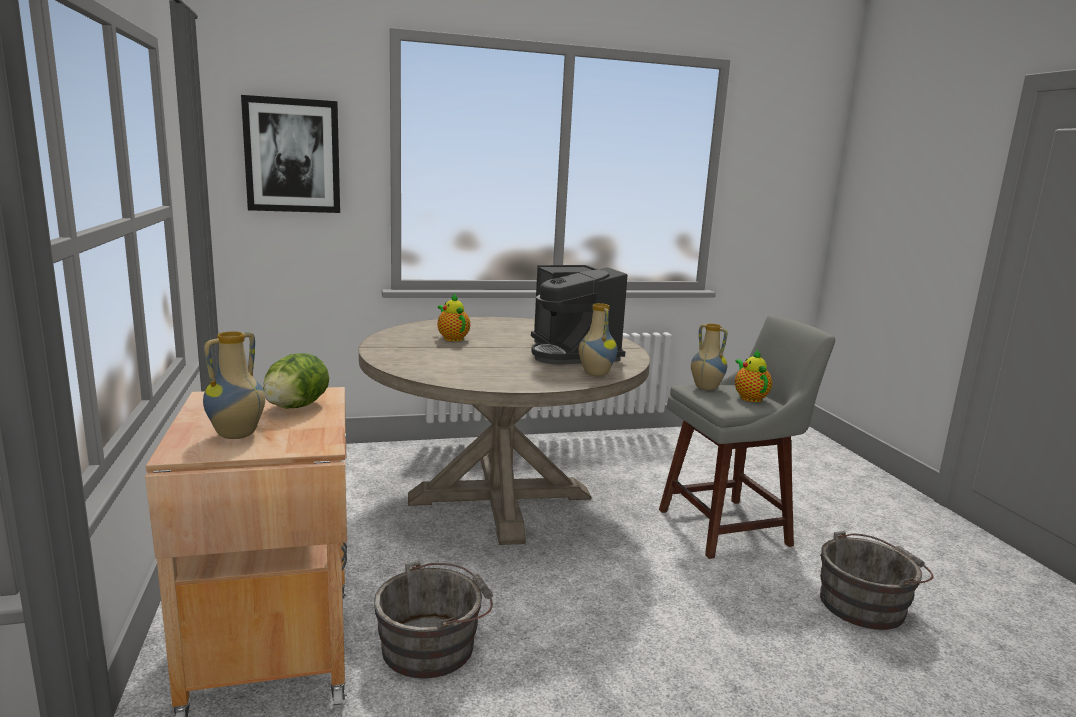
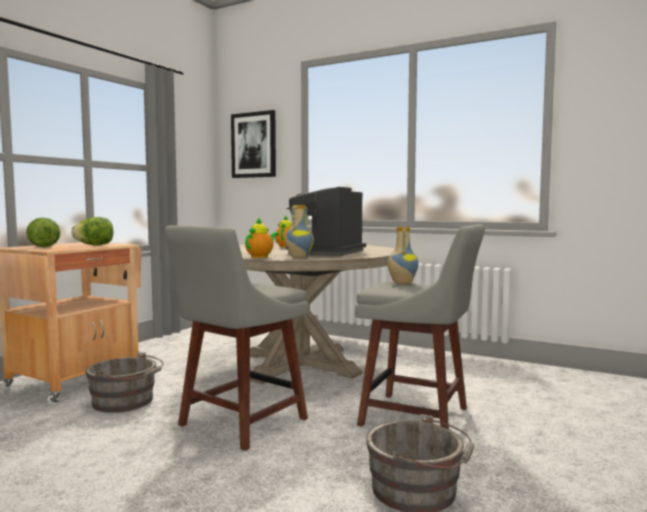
camera: 45 degrees right, 10 degrees down
(237, 435) = (44, 247): vase -> lettuce
(619, 608) = (238, 423): none -> grey stool
(749, 397) = (418, 289): teapot -> teapot (261, 257)

